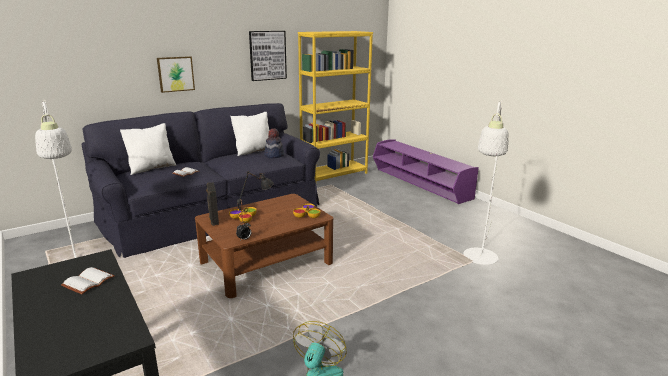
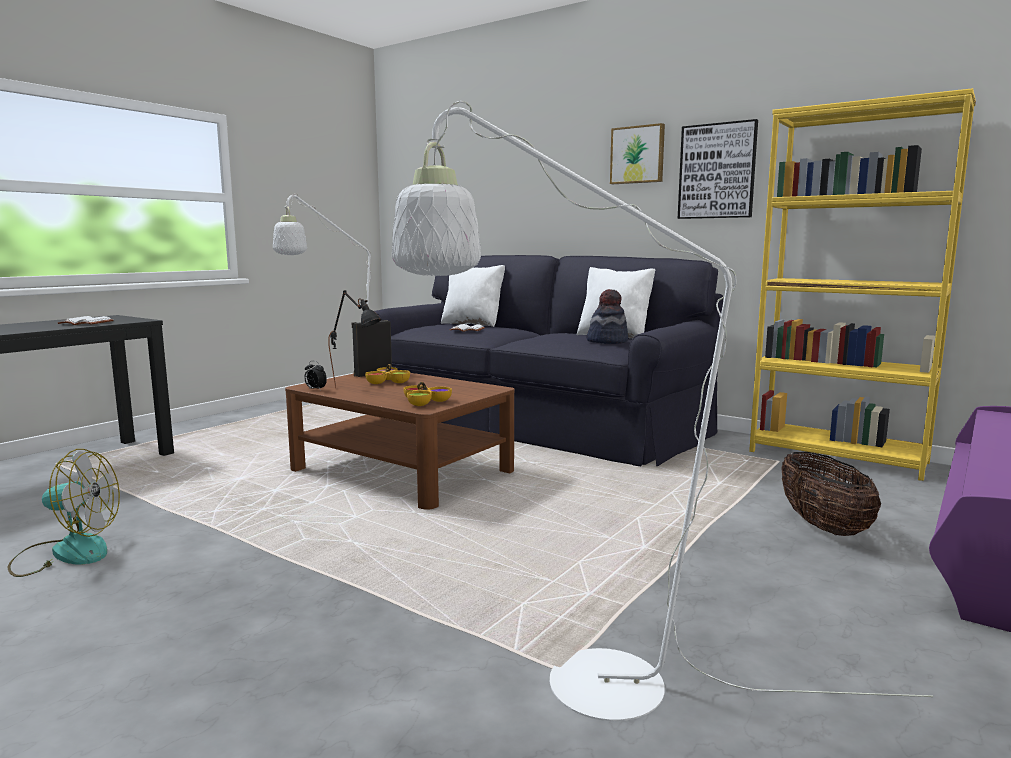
camera: 70 degrees right, 10 degrees down
(175, 74) = (562, 202): picture -> picture (638, 155)
(395, 198) = (823, 526): none -> basket

